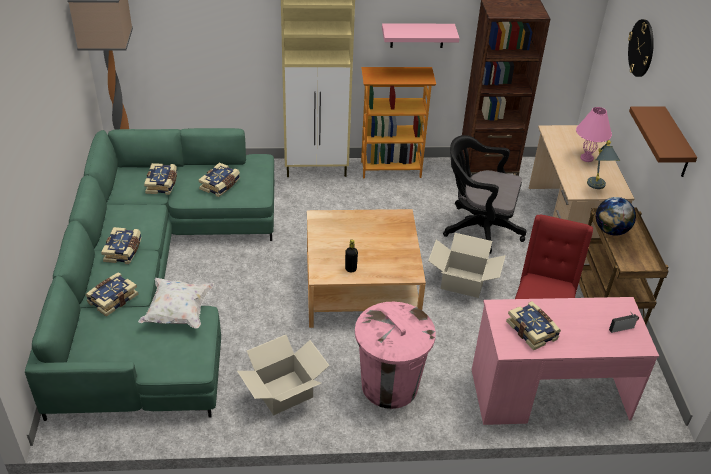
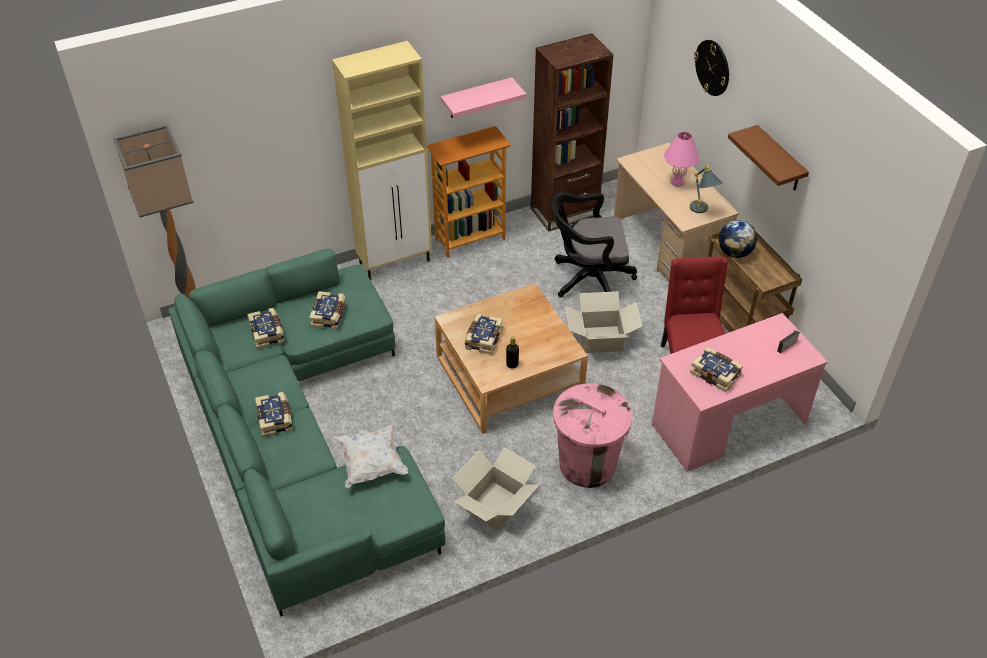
camera: 20 degrees left, 5 degrees up
(112, 299) = (297, 472): book -> book (483, 339)

